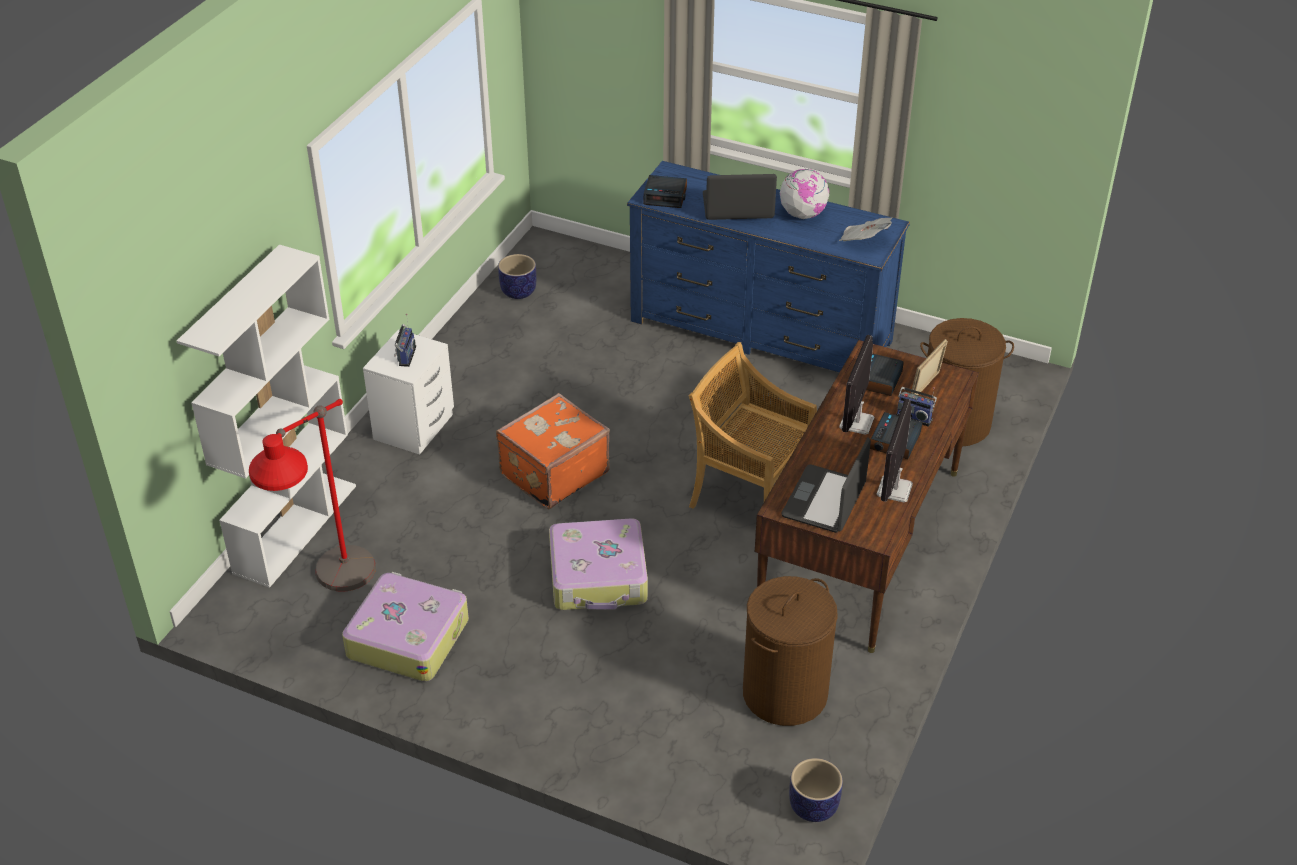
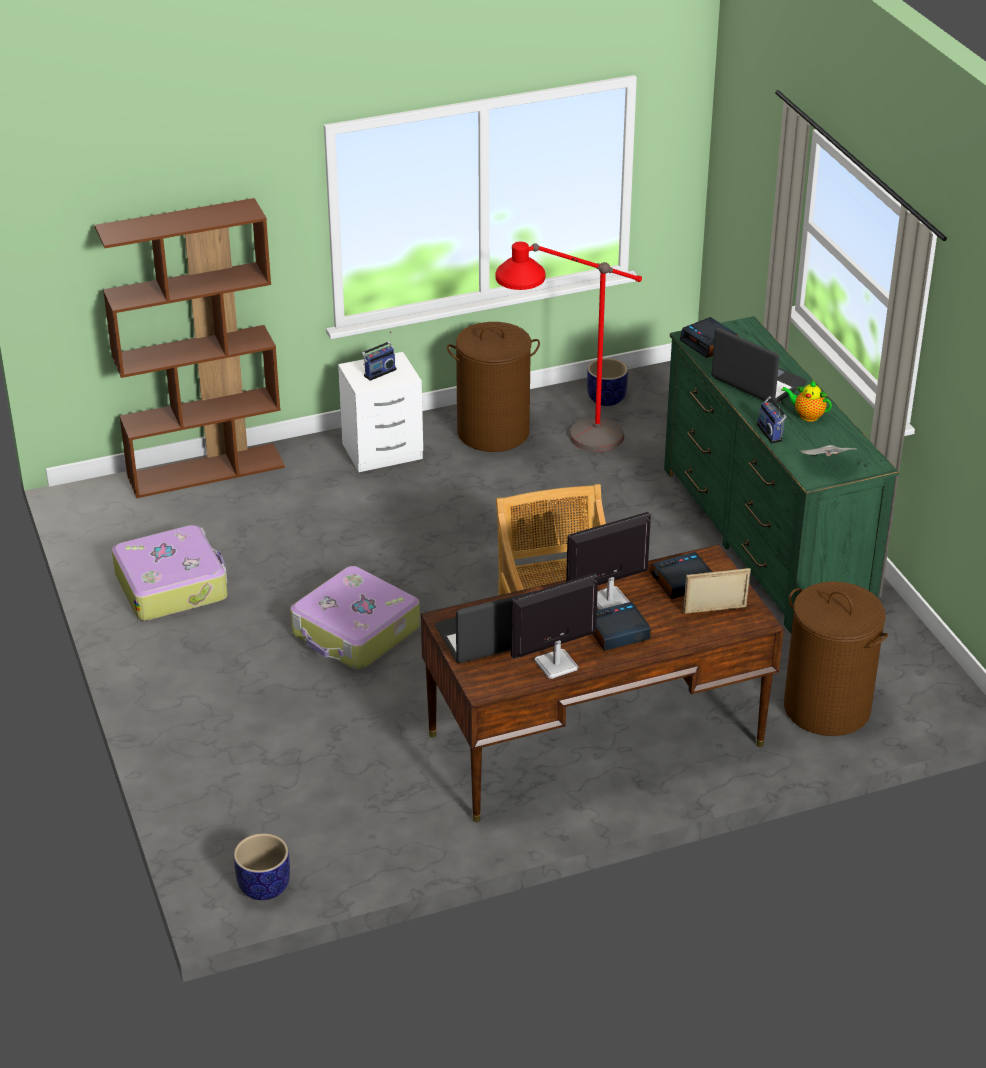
camera: 45 degrees right, 5 degrees down
(295, 528) = (206, 470): white bookcase -> brown bookcase
(333, 600) = (161, 531): red floor lamp -> red floor lamp (565, 449)
(553, 473) = (433, 542): orange suitcase -> none
(760, 331) = (765, 537): blue dresser -> green dresser
(784, 693) = (364, 800): brown laundry basket -> brown laundry basket (493, 432)
(803, 214) = (806, 416): globe -> teapot
(914, 417) = (666, 626): radio -> radio (771, 432)

